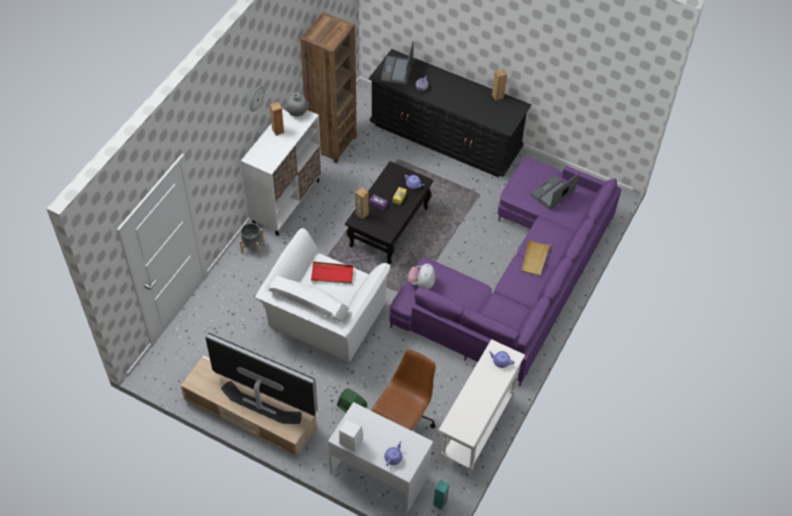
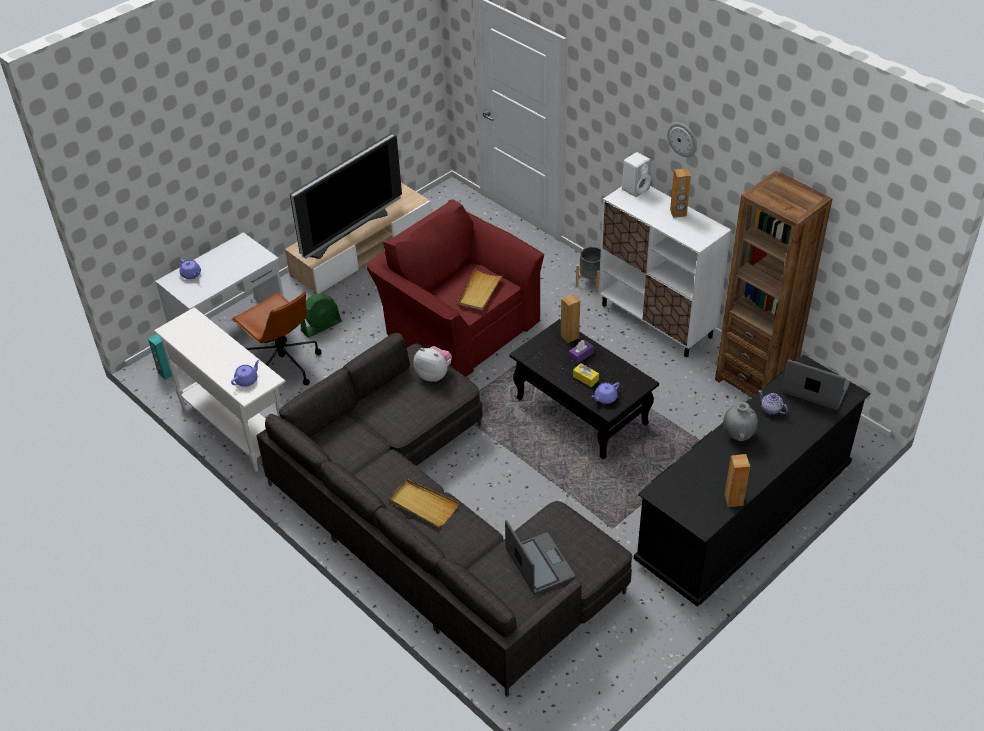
camera: 110 degrees right, 10 degrees down
(297, 113) = (706, 233): grey vase -> grey vase (738, 435)
(324, 319) = (457, 324): white armchair -> red armchair
(332, 274) = (479, 291): red tray -> beige tray
(350, 441) = (232, 247): white speaker -> white speaker (636, 188)
(516, 282) = (433, 527): purple sofa -> grey sofa

